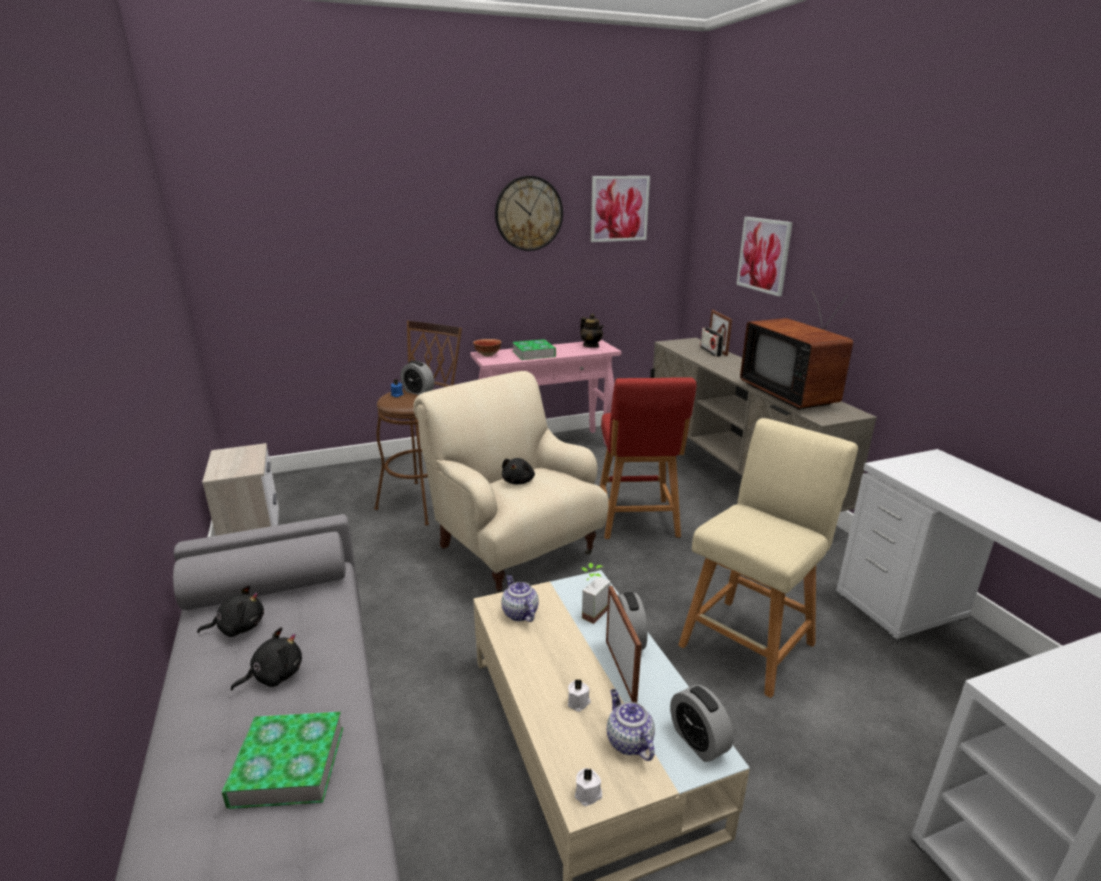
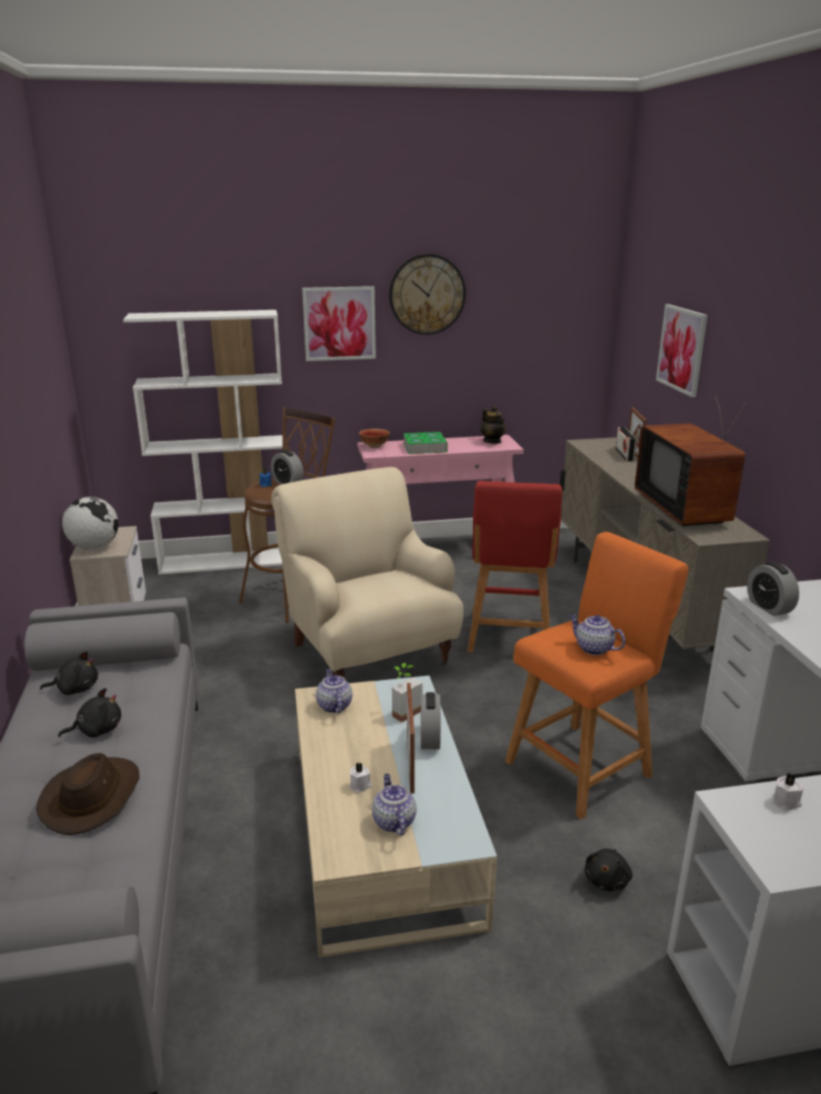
camera: 10 degrees right, 0 degrees up
(227, 467) = (94, 547): none -> globe
(288, 765) = (92, 797): book -> brown hat
(354, 470) = (228, 561): none -> white bookcase
(519, 481) = (369, 581): black plush toy -> black plush toy (607, 879)
(588, 795) = (341, 856): white candle -> white candle (786, 802)
(619, 208) = (532, 289): picture -> picture (339, 323)
(698, 741) = (458, 829): alarm clock -> alarm clock (769, 607)
(750, 641) = (583, 766): beige stool -> orange stool
(773, 531) = (593, 648): none -> teapot

